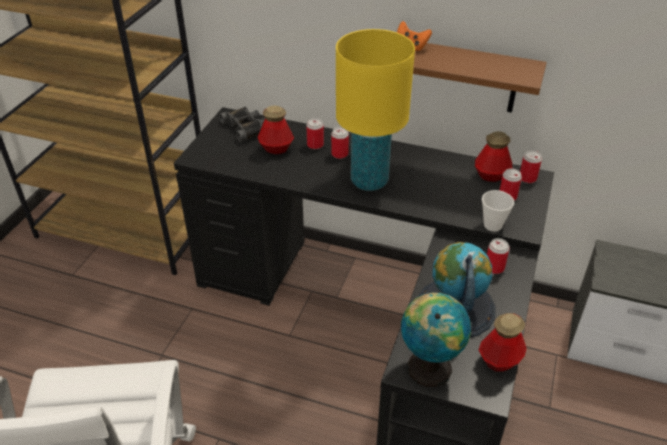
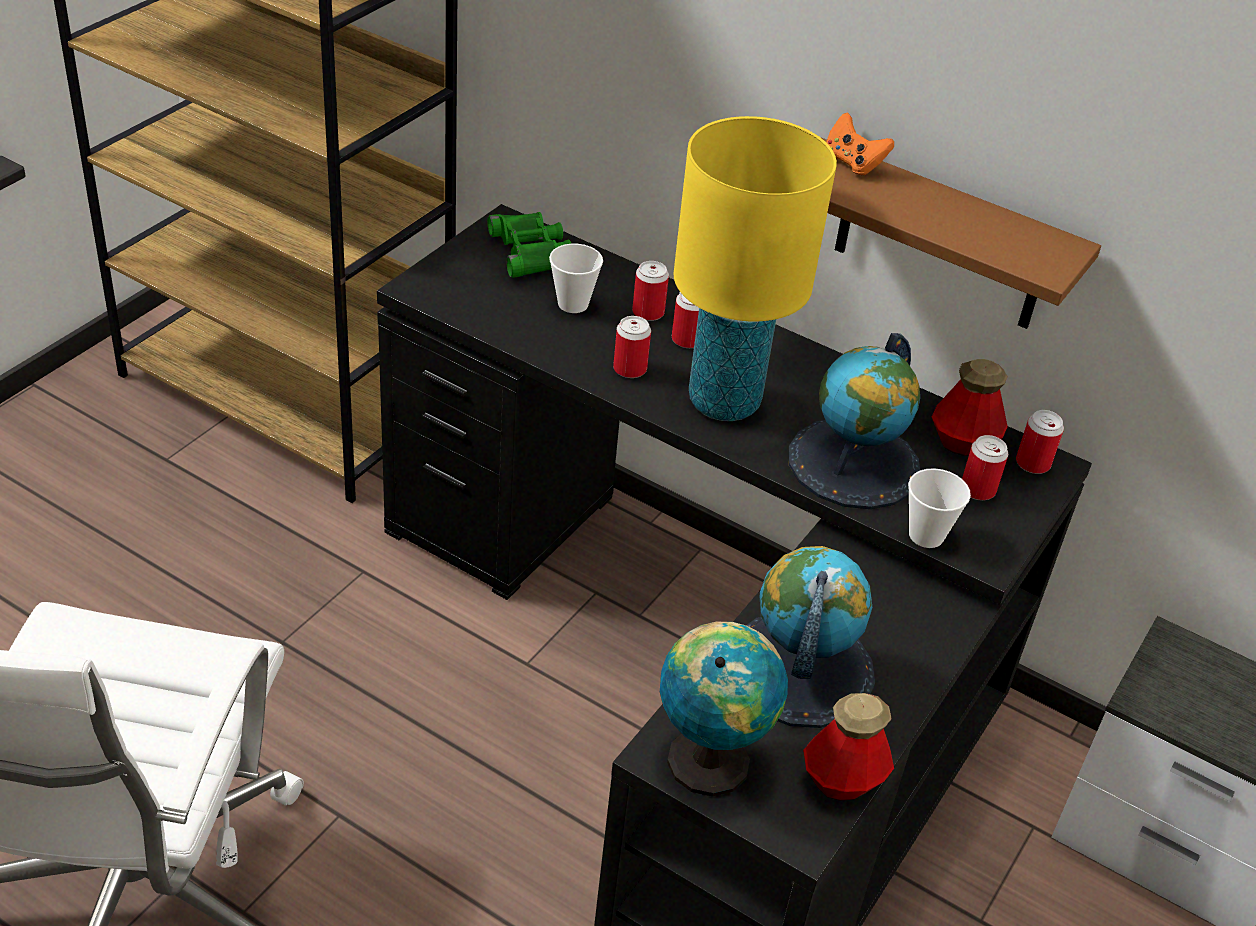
camera: 10 degrees right, 0 degrees up
(245, 127) = (530, 251): black binoculars -> green binoculars
(276, 148) = (573, 304): bottle -> cup
(444, 197) = (854, 463): none -> globe
(494, 267) = (903, 615): can -> can (630, 369)

